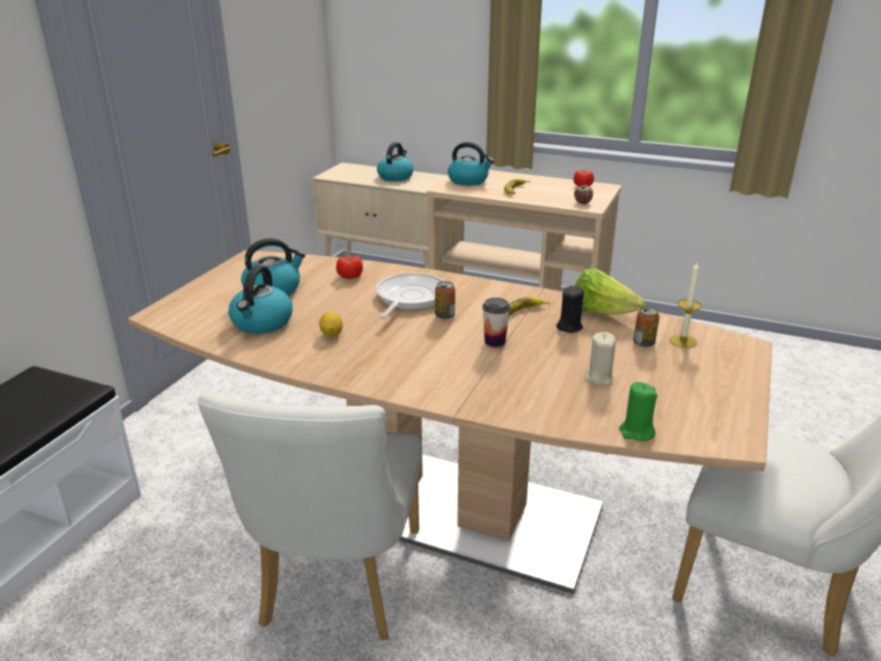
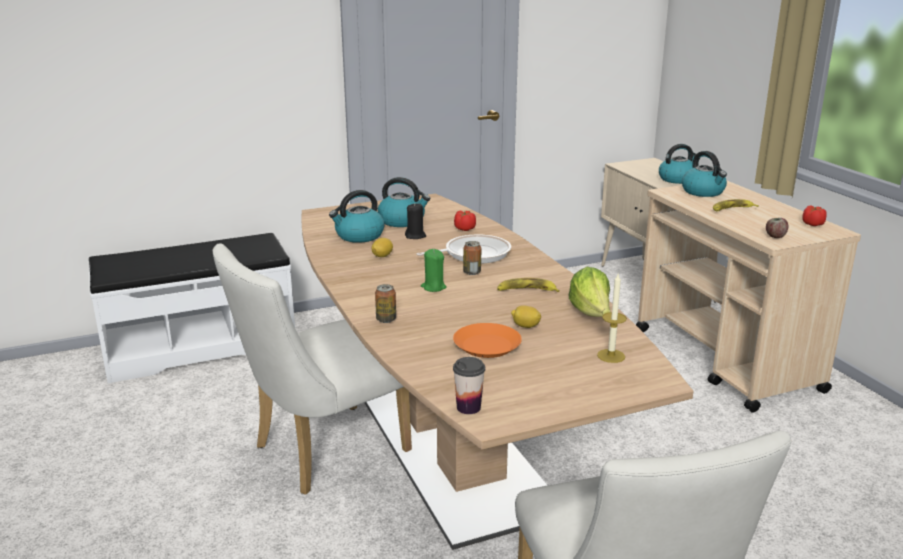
camera: 45 degrees right, 5 degrees down
(495, 341) = (469, 298): cup -> cup (468, 407)
(569, 327) = (543, 312): black candle -> black candle (415, 236)
(585, 346) = (525, 326): none -> lemon
(598, 378) = (487, 346): beige candle -> orange plate
(636, 432) = (437, 382): green candle -> green candle (433, 287)
(644, 343) = (575, 343): can -> can (386, 319)

